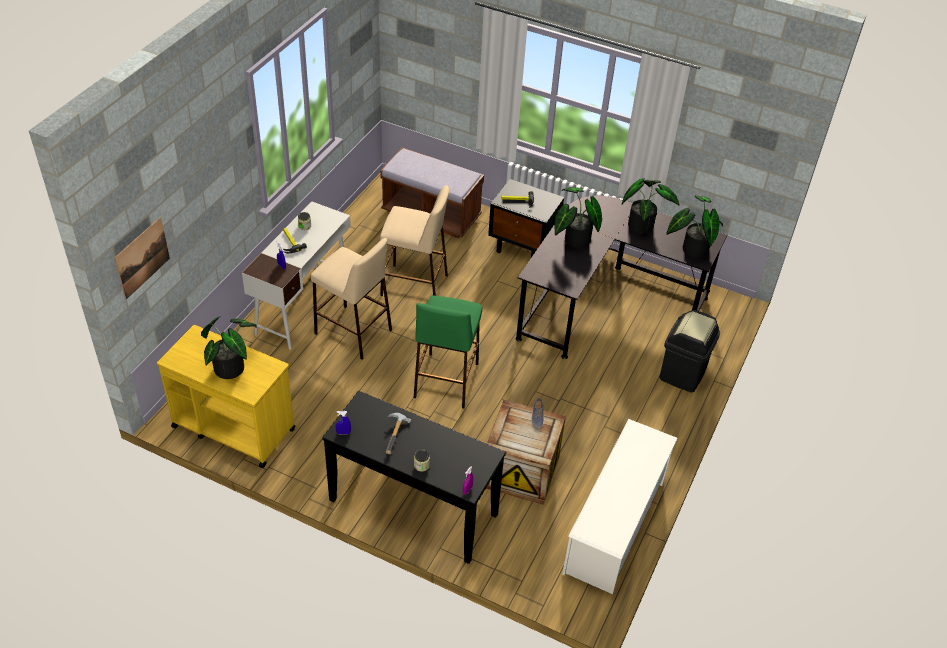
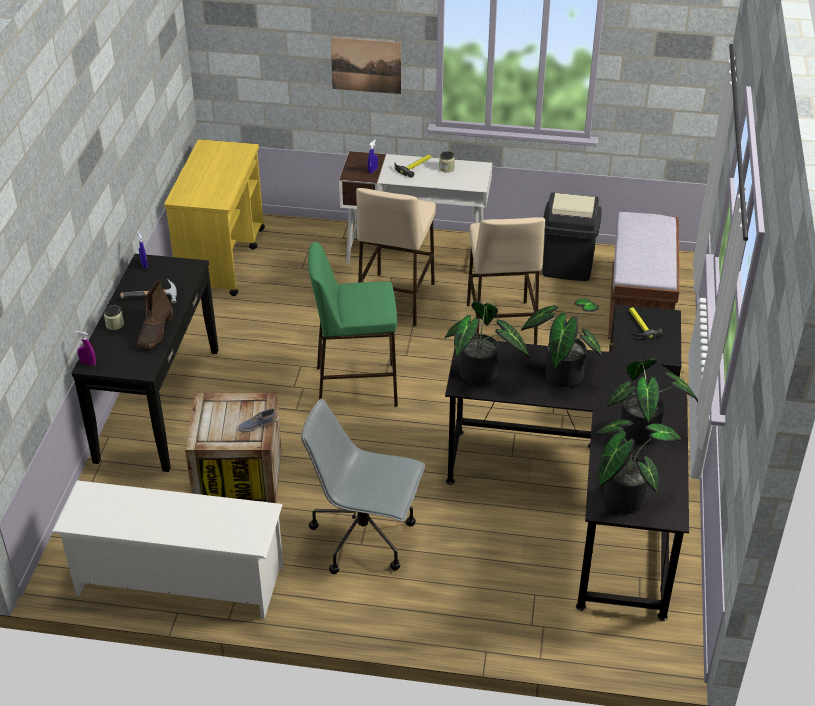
camera: 75 degrees right, 5 degrees down
(142, 257) = (235, 39): picture -> picture (366, 65)
(233, 368) = (209, 180): potted plant -> potted plant (481, 376)
(442, 440) = (155, 331): none -> brown boot
(603, 413) = (365, 537): none -> grey office chair
(683, 374) = (482, 612): black trash can -> black trash can (567, 267)

